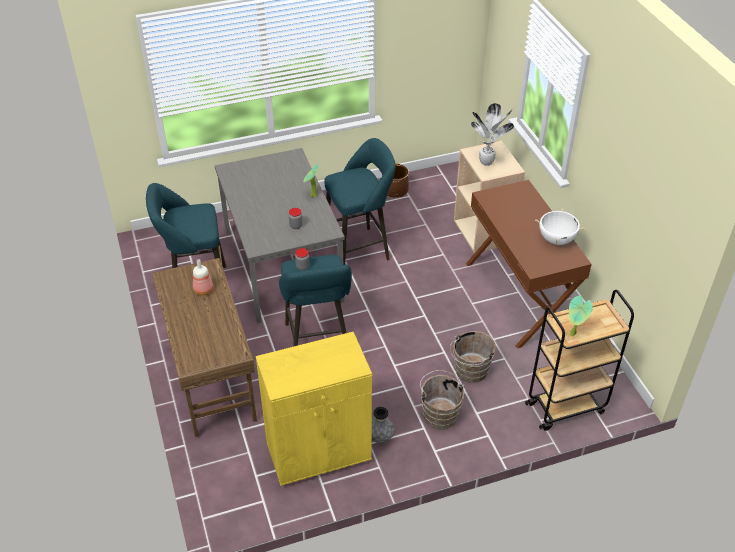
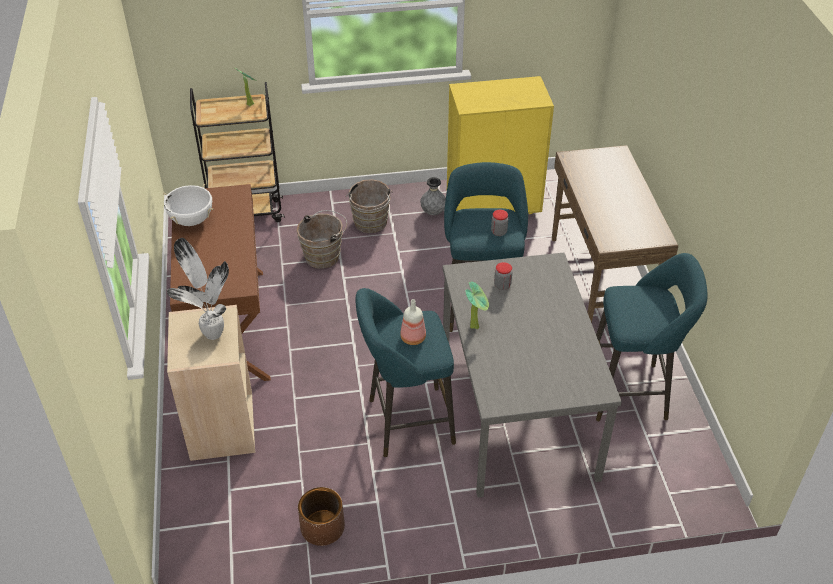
camera: 170 degrees left, 0 degrees up
(203, 290) = (614, 219): bottle -> bottle (413, 338)

